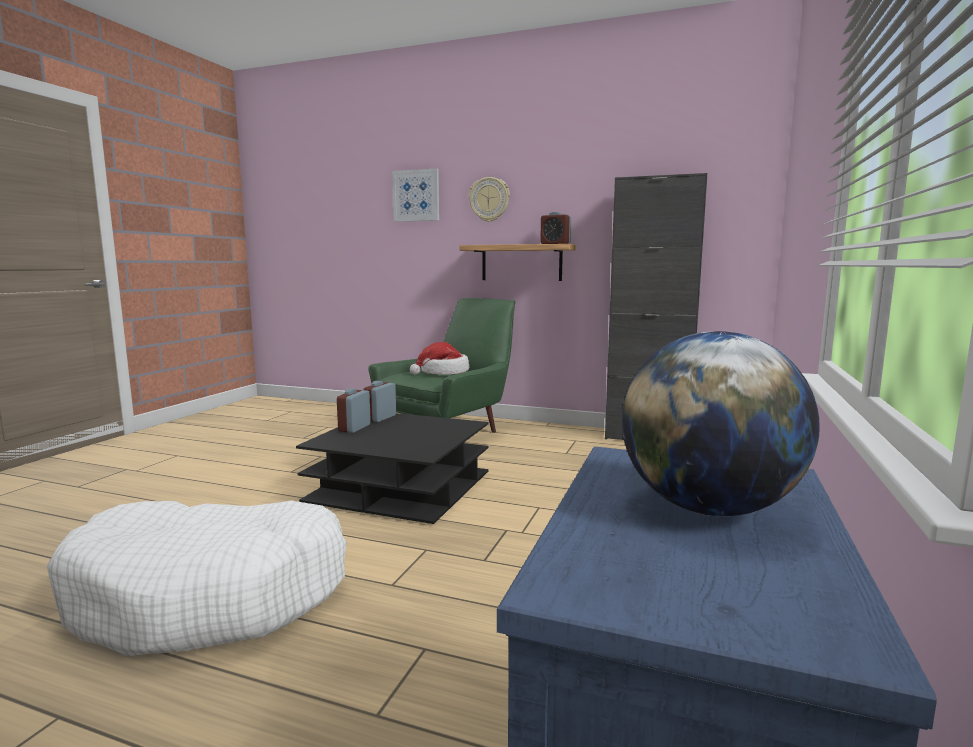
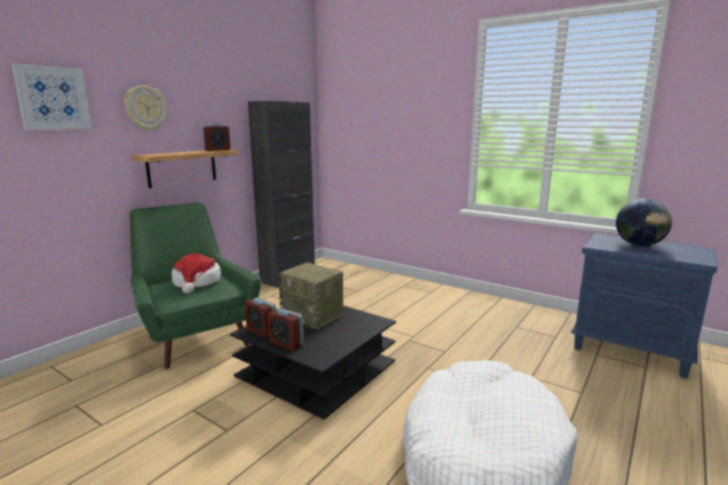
camera: 75 degrees left, 5 degrees up
(426, 429) = (313, 316): none -> radio

